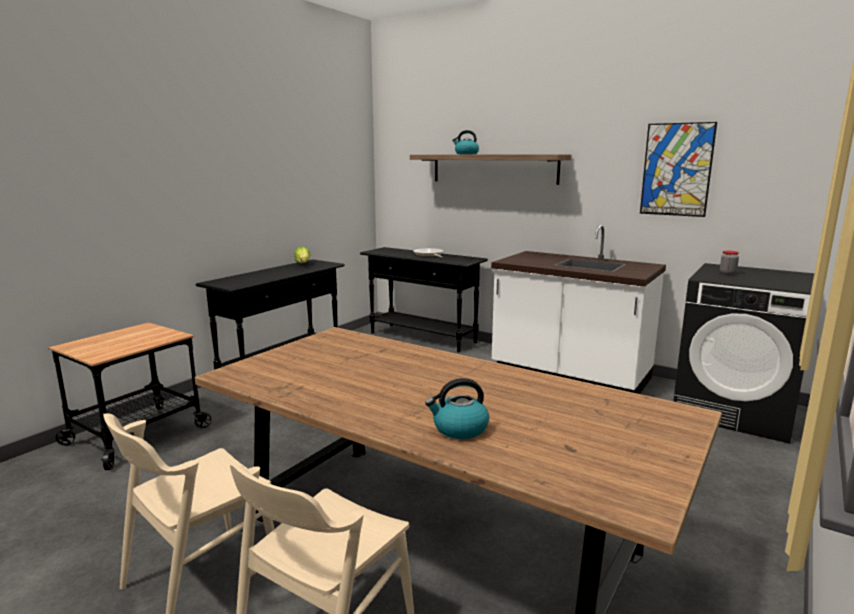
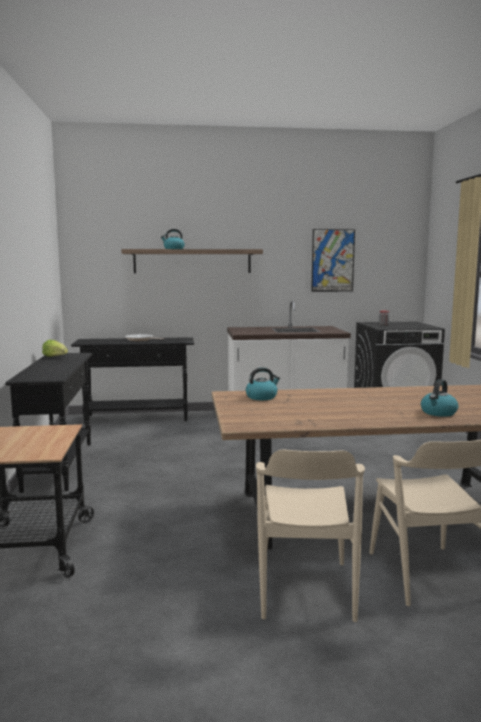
camera: 40 degrees left, 5 degrees down
(350, 345) = (262, 397): none -> kettle

